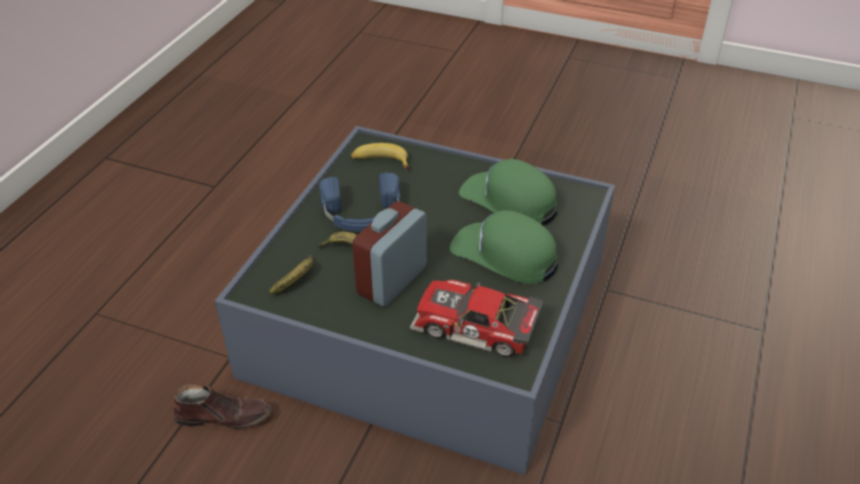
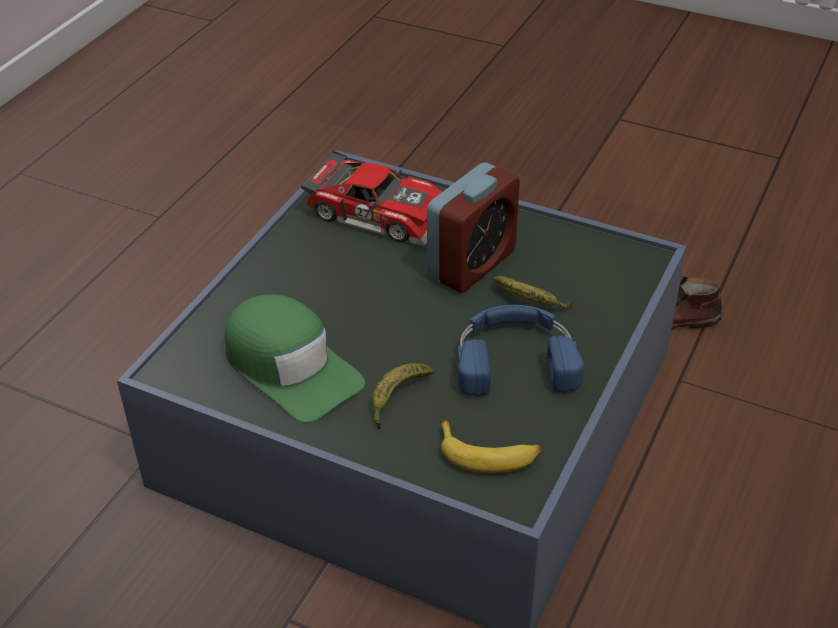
camera: 175 degrees left, 0 degrees up
(297, 279) = (592, 270): banana -> banana (397, 399)
(504, 254) = (322, 289): green cap -> none

